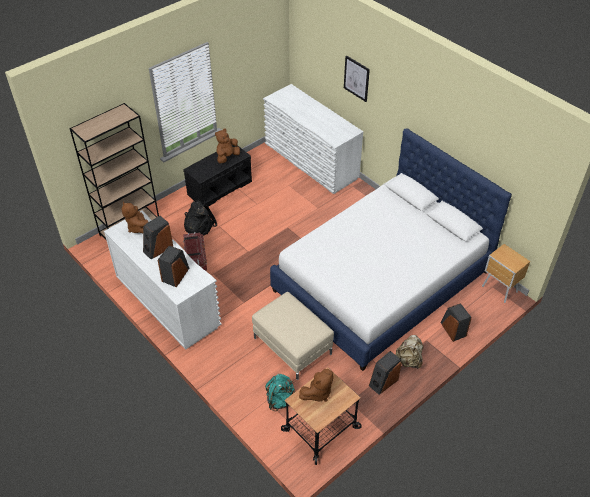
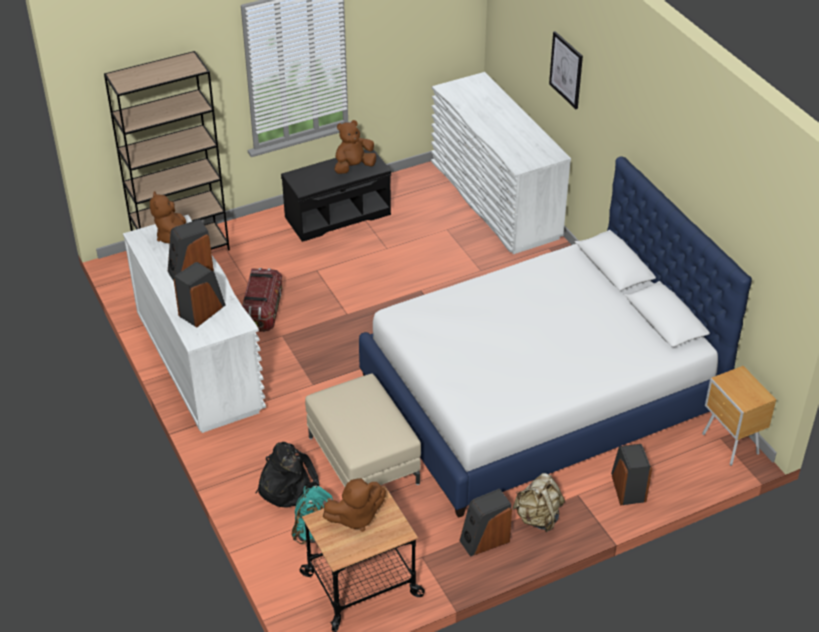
camera: 15 degrees right, 5 degrees down
(198, 225) = (285, 263): black backpack -> black backpack (286, 485)

